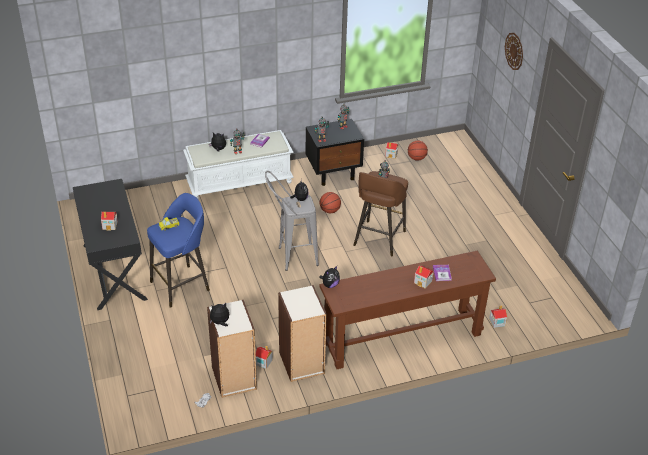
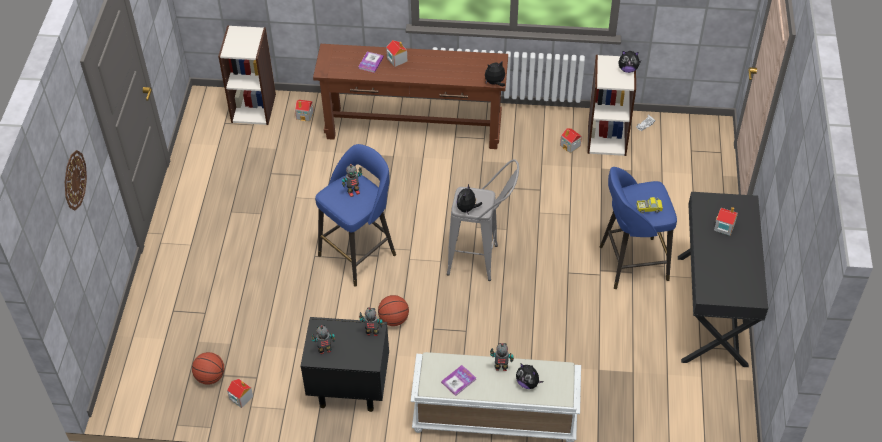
camera: 155 degrees left, 10 degrees up
(301, 363) = (531, 133): bookcase -> bookcase (254, 107)
(378, 239) = (359, 254): brown stool -> blue stool

